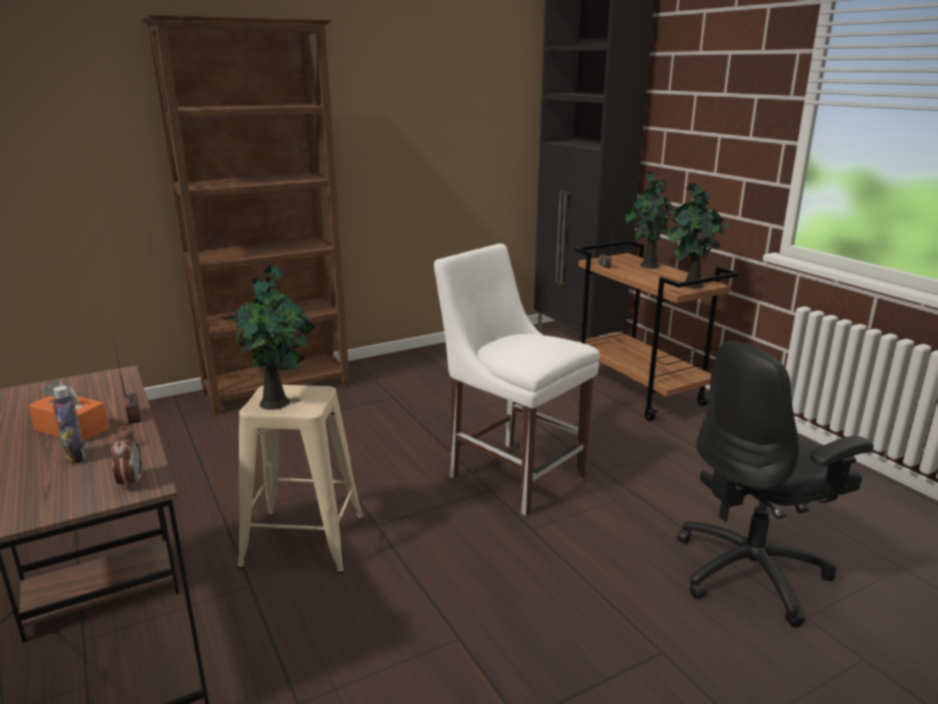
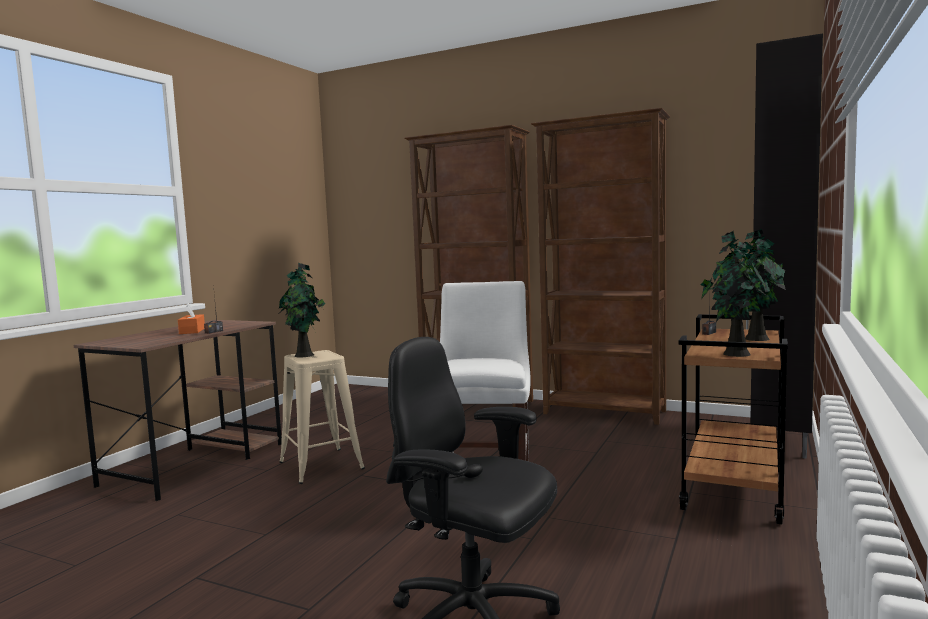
camera: 55 degrees right, 15 degrees down
(76, 457) = (164, 336): bottle -> none
(131, 482) = (145, 344): alarm clock -> none
(424, 358) = (605, 413): none -> brown bookcase

